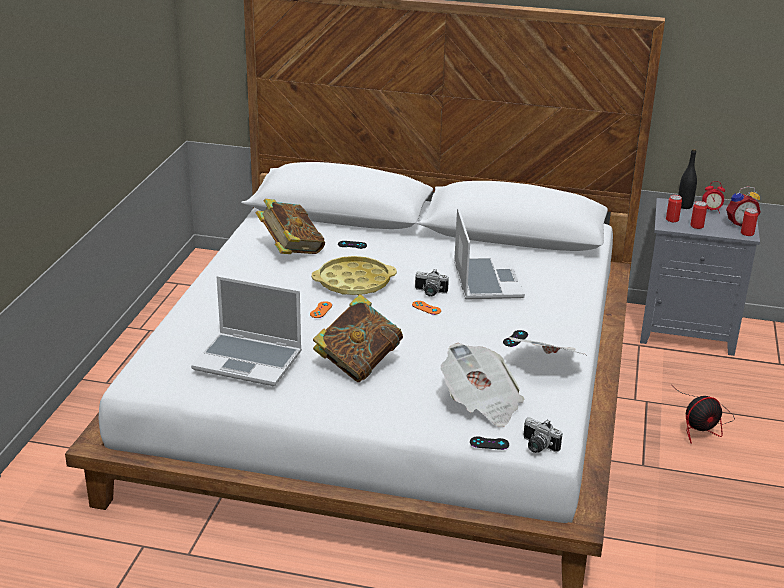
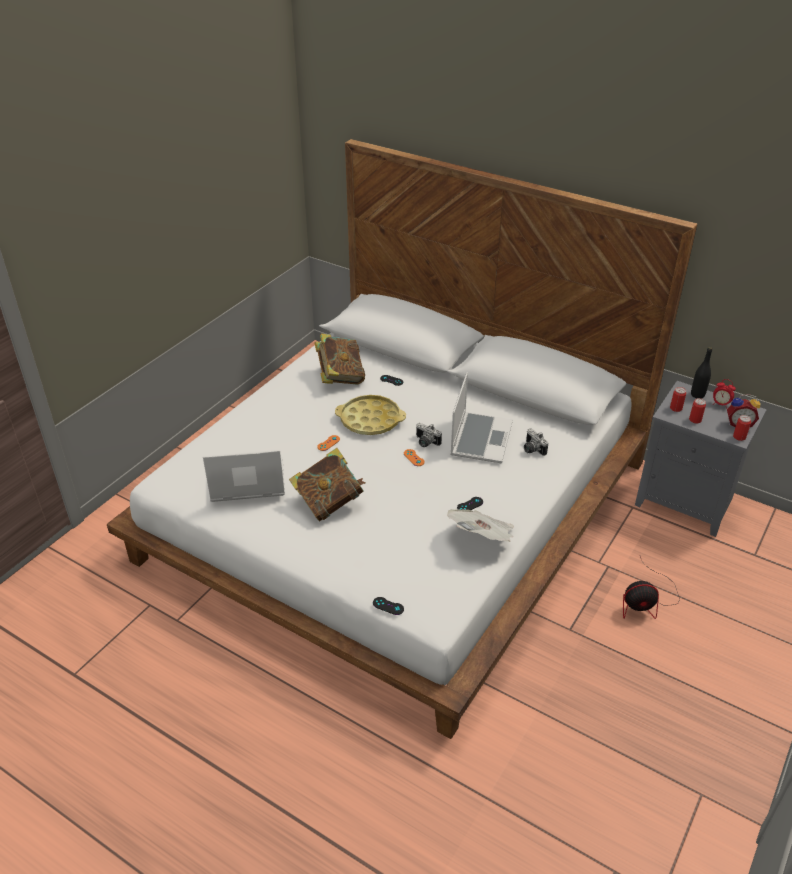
camera: 20 degrees right, 10 degrees up
(249, 360) = (246, 482): laptop -> laptop turned 135 degrees clockwise
(481, 403) = (404, 564): newspaper -> none
(537, 447) = (425, 619): camera -> camera (532, 449)

